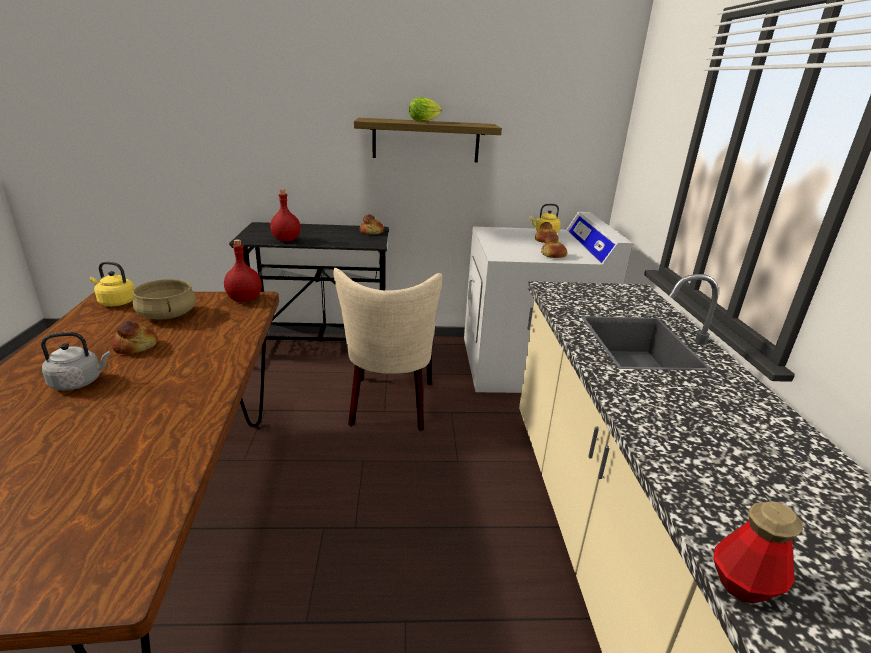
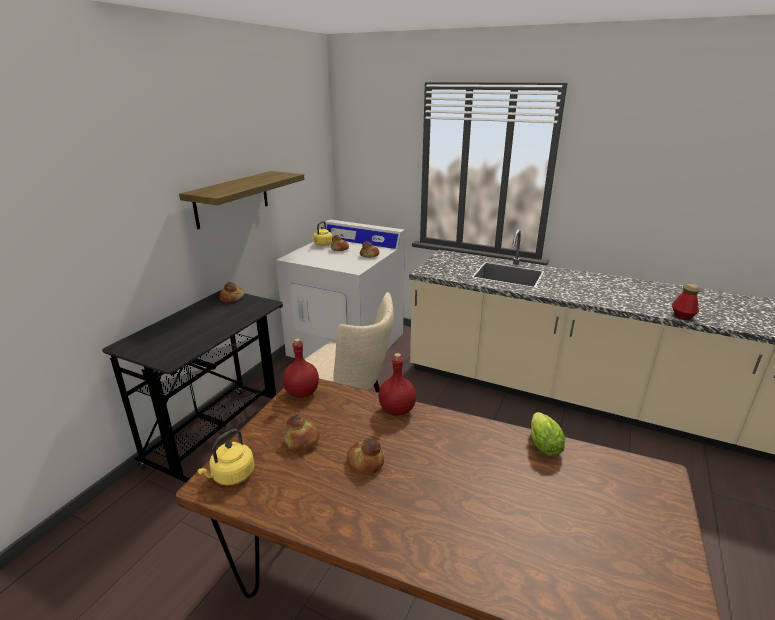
camera: 60 degrees left, 0 degrees up
(79, 382) = (420, 497): grey kettle -> none
(167, 315) = (301, 440): beige cooking pot -> bread
(287, 240) = (201, 339): red bottle -> red bottle (397, 409)
(425, 121) = (242, 182): lettuce -> lettuce (542, 443)

